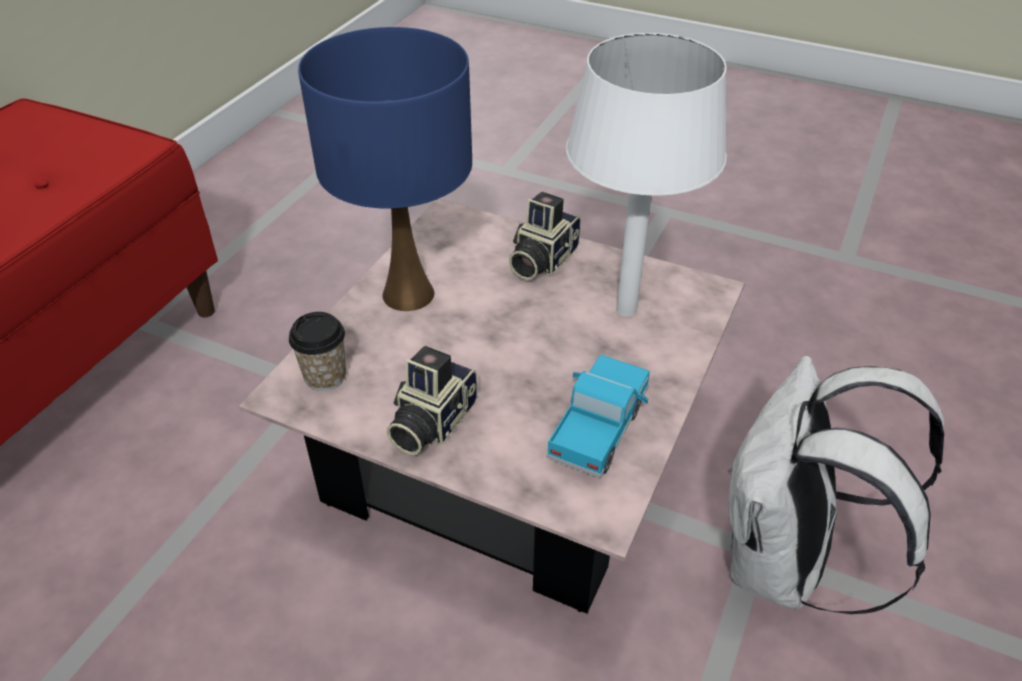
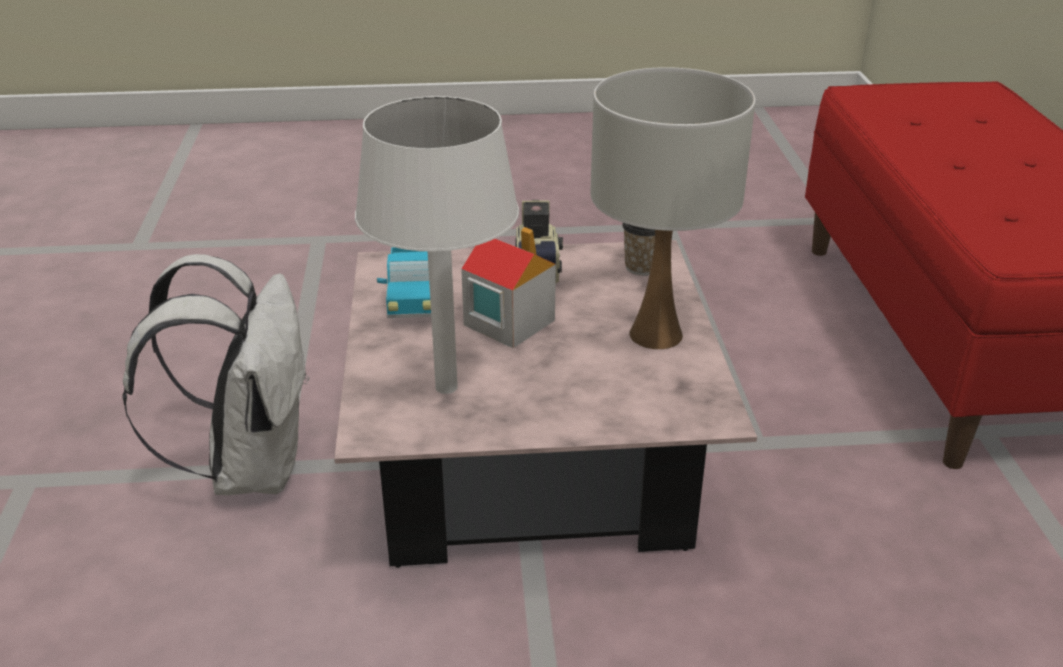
camera: 150 degrees right, 10 degrees down
(409, 294) = (655, 335): blue table lamp -> white table lamp
(523, 358) = (508, 322): none -> toy house
(540, 260) = (569, 405): camera -> none

